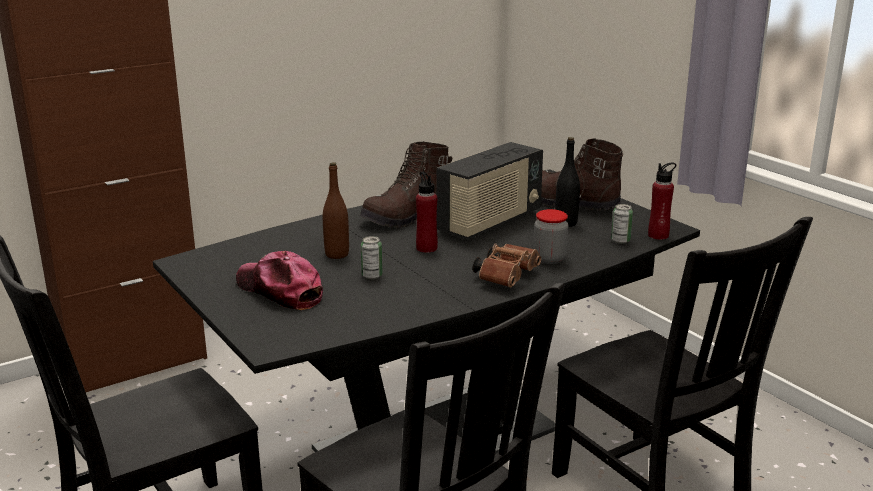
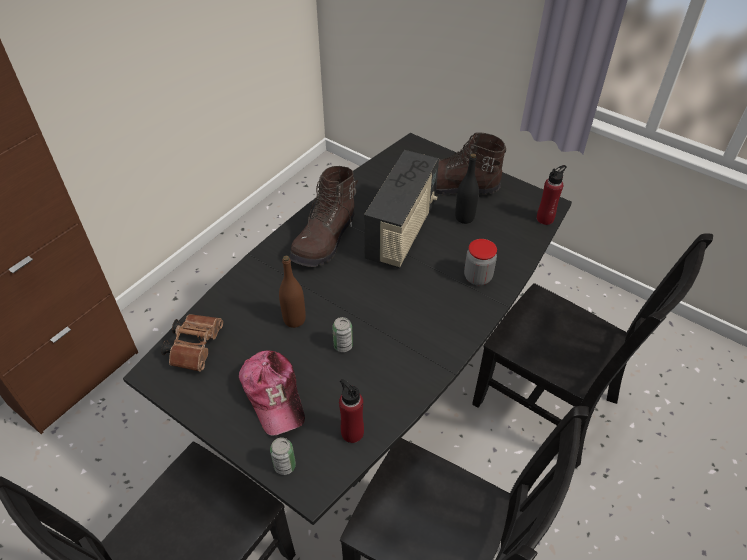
camera: 20 degrees left, 25 degrees up
(279, 291) = (273, 395): cap -> cap turned 135 degrees counterclockwise
(426, 248) = (368, 288): red bottle -> red bottle (352, 432)
(507, 276) = (457, 314): brown binoculars -> brown binoculars (196, 346)
(620, 240) = (520, 234): can -> can (285, 466)

